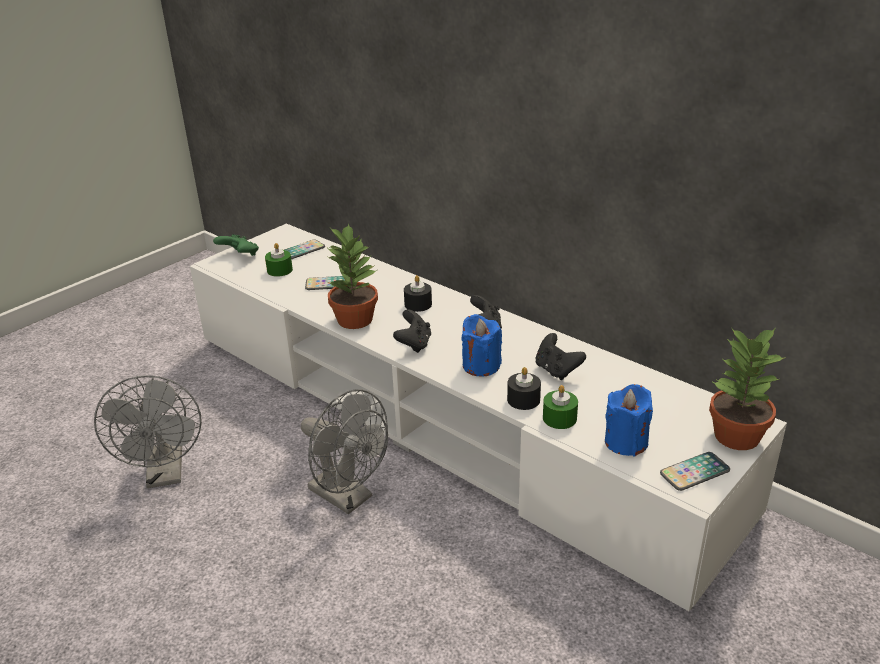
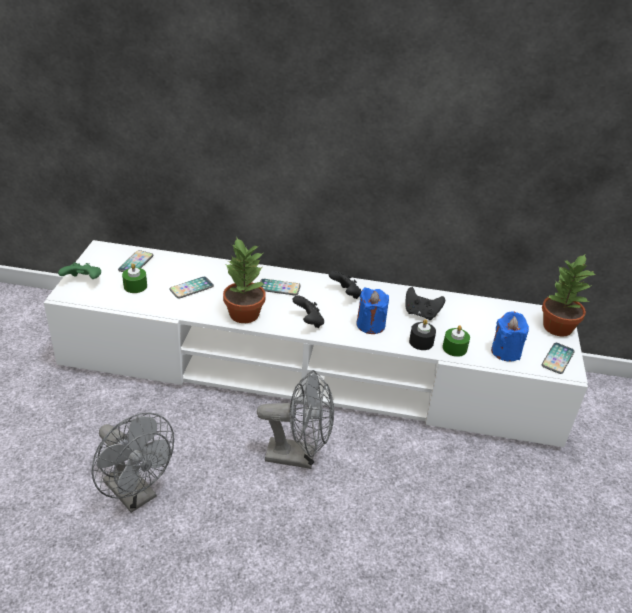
camera: 35 degrees left, 5 degrees up
(418, 304) = (279, 288): black candle -> phone

